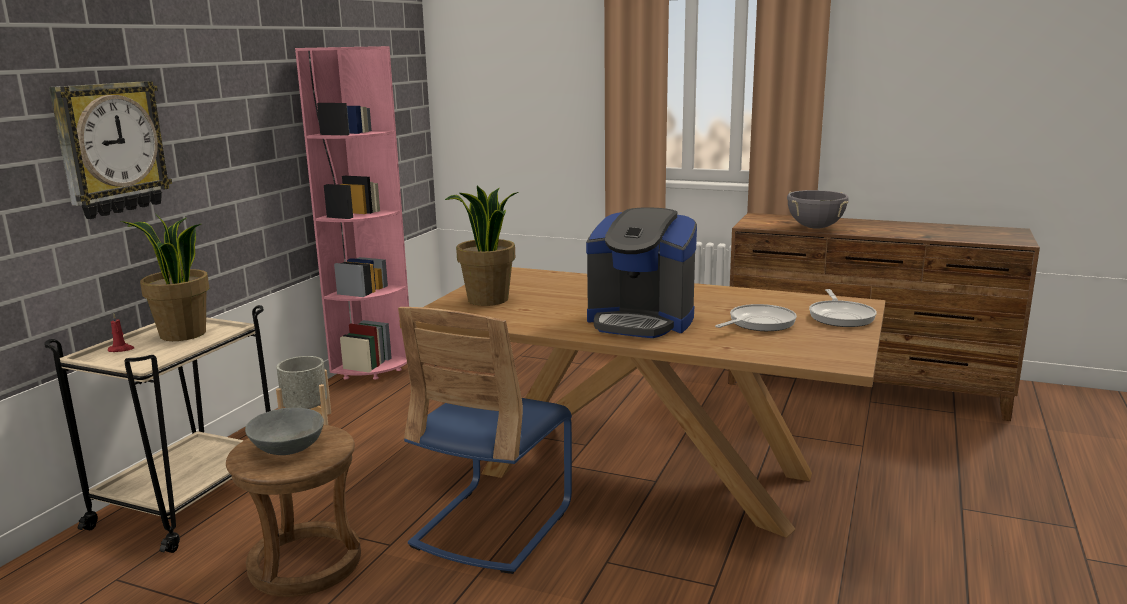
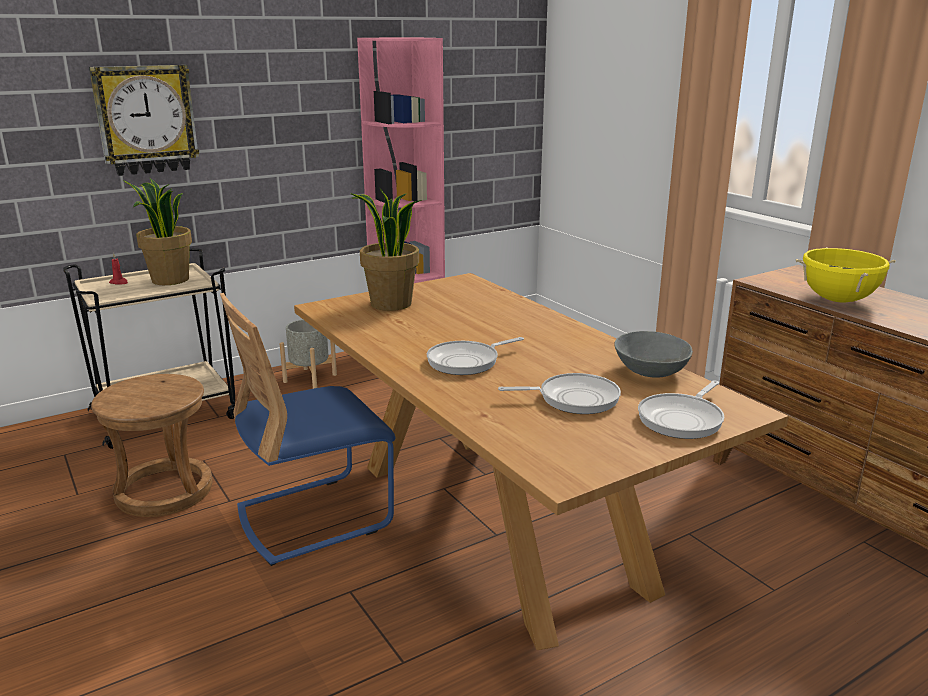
camera: 35 degrees right, 5 degrees up
(287, 448) = (147, 392): grey bowl -> grey bowl (649, 371)
(641, 321) = (467, 361): coffee machine -> frying pan
(815, 228) = (838, 300): grey cooking pot -> yellow cooking pot

